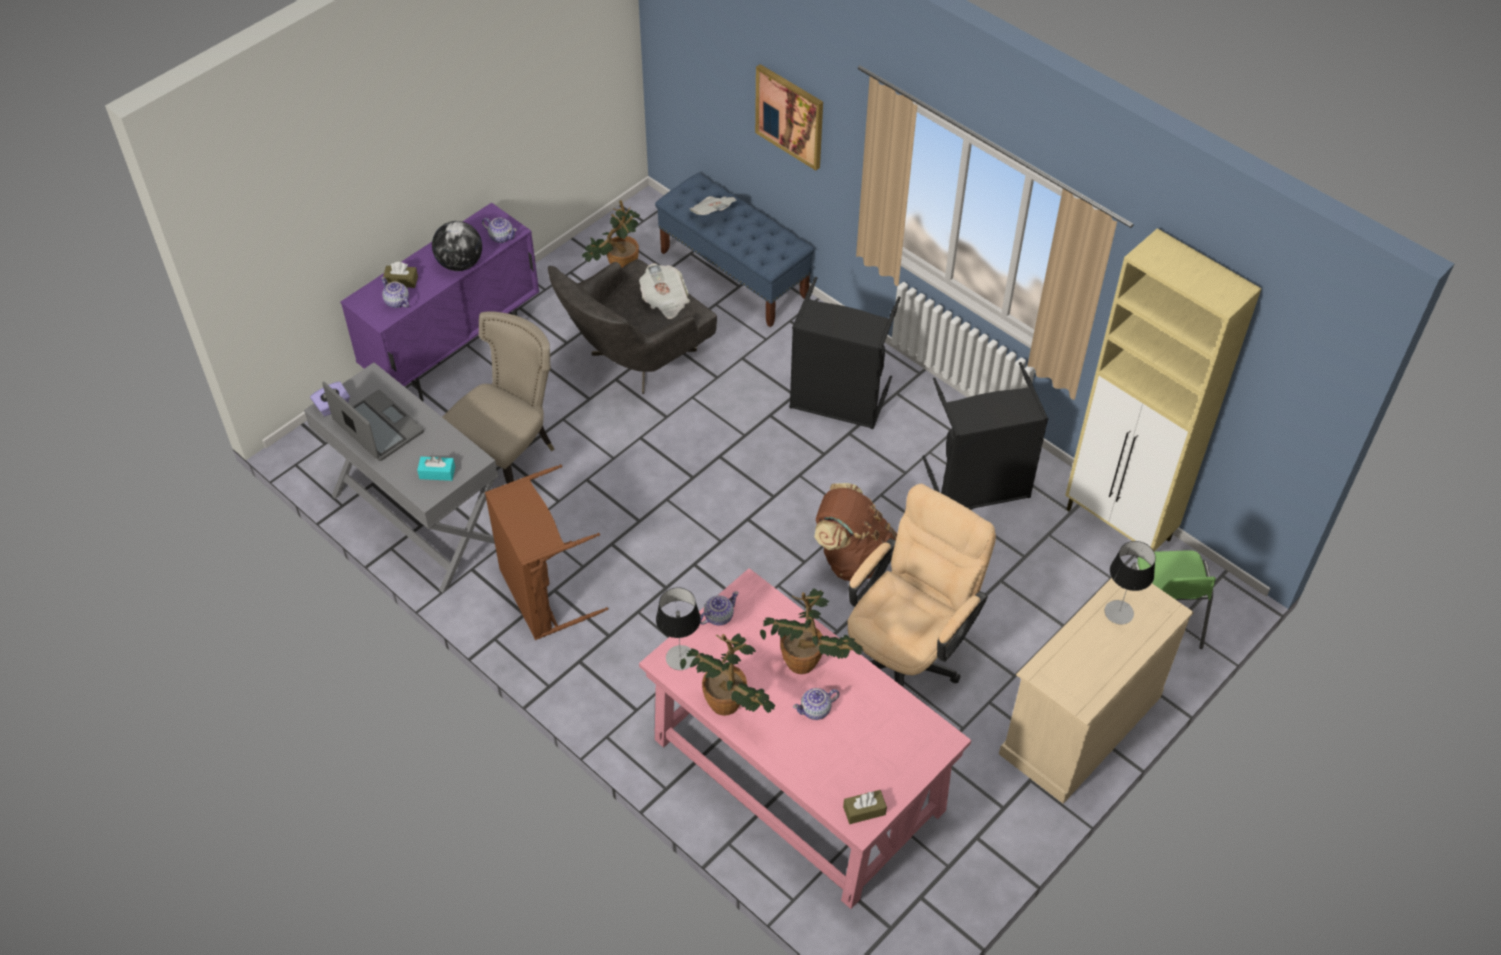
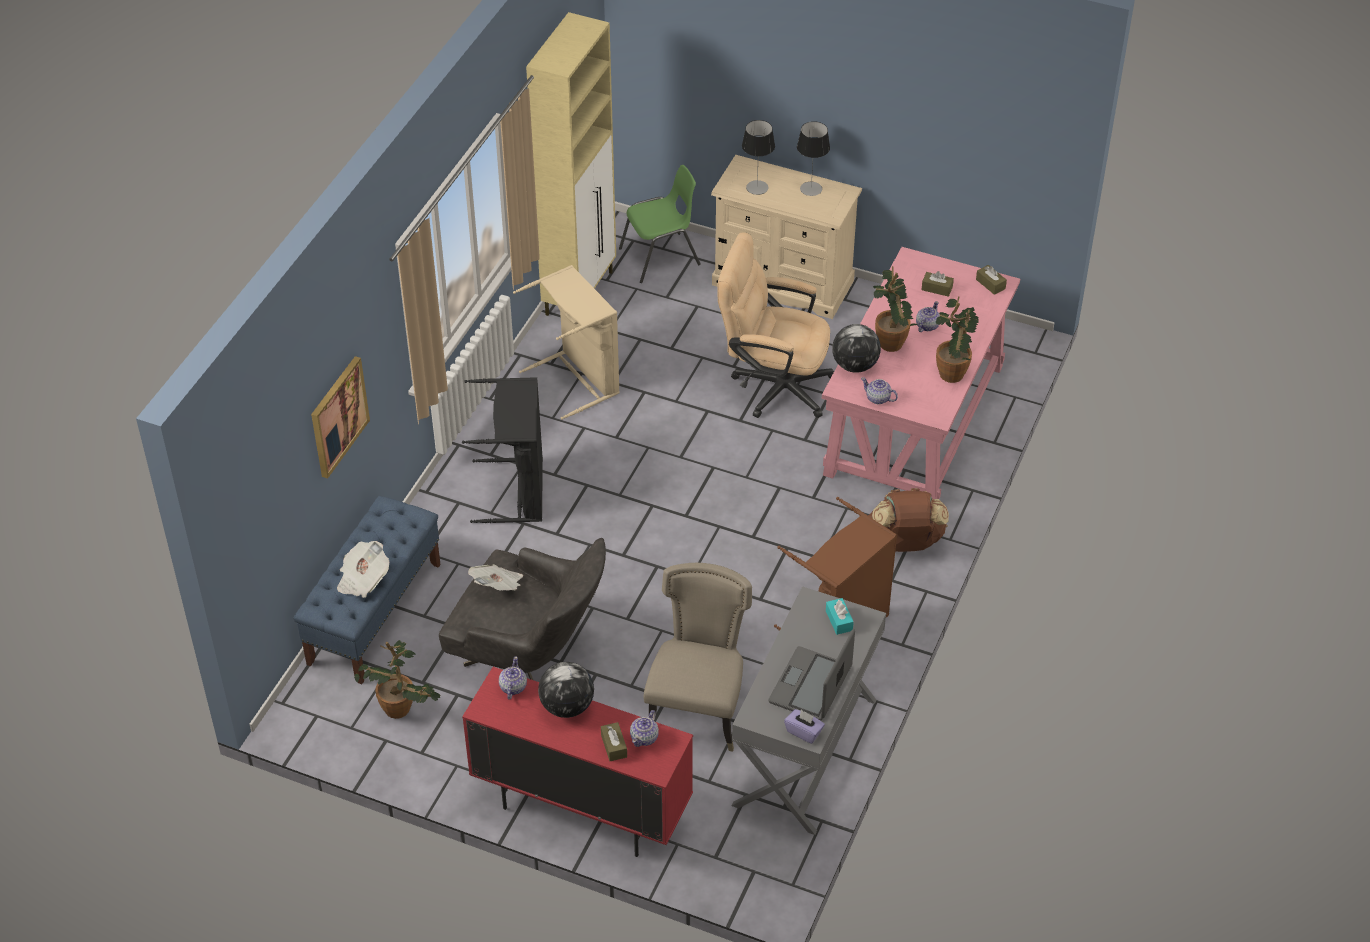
camera: 110 degrees left, 5 degrees down
(454, 352) = (581, 809): purple cabinet -> red cabinet
(509, 457) = (699, 709): beige chair -> beige chair turned 90 degrees clockwise
(680, 657) = (928, 409): table lamp -> table lamp (811, 189)
(780, 613) = (854, 365): none -> globe
(816, 710) = (927, 326): teapot -> teapot turned 105 degrees counterclockwise
(852, 557) = (693, 438): brown backpack -> brown backpack (904, 543)
(878, 747) = (937, 288): none -> brown tissue box
(979, 487) = (578, 379): black laundry basket -> beige laundry basket

